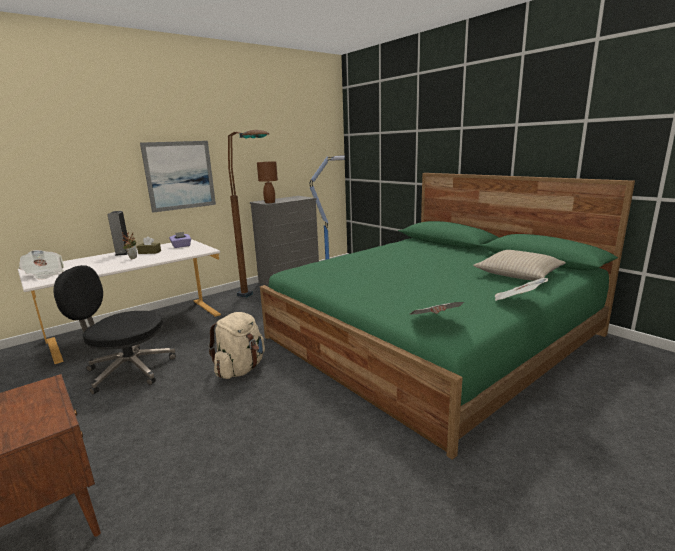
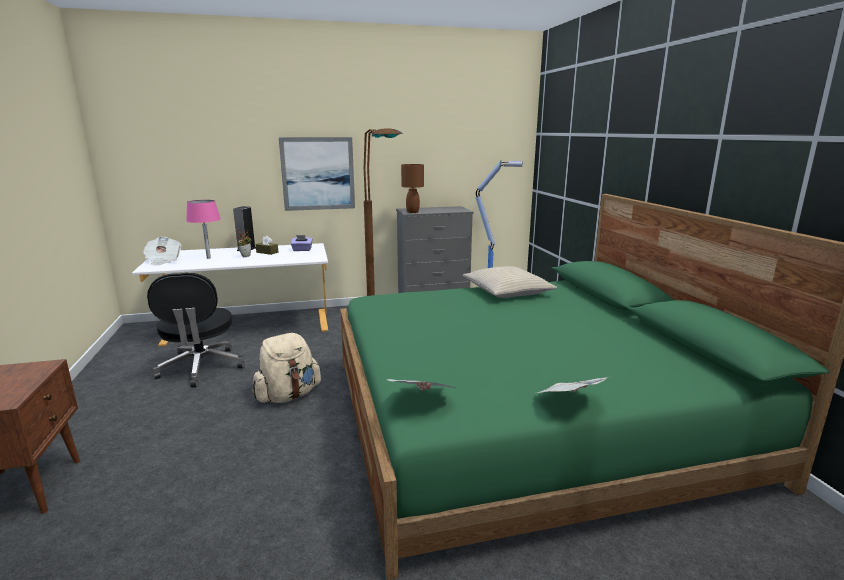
camera: 25 degrees right, 0 degrees up
(94, 265) = (209, 258): none -> pink table lamp
(128, 370) = (201, 368): black office chair -> black office chair turned 135 degrees counterclockwise
(518, 274) = (636, 362): beige pillow -> beige pillow (507, 291)

